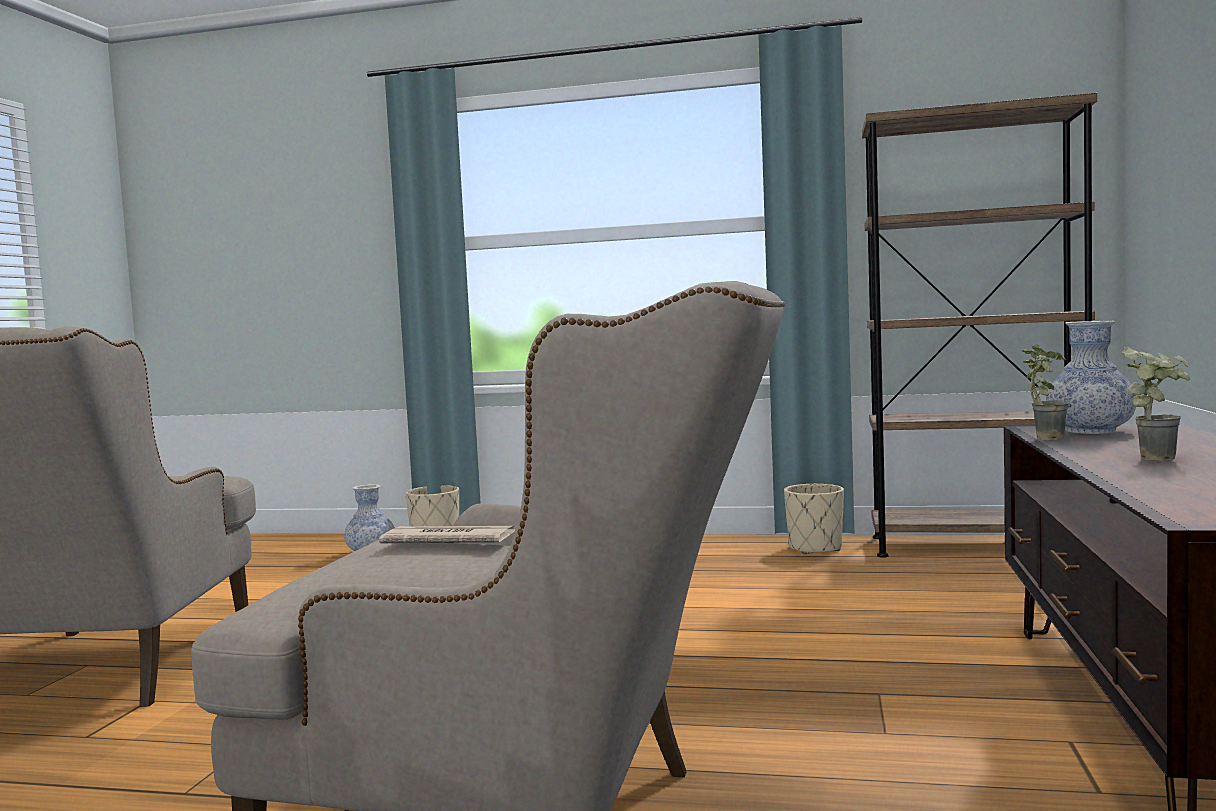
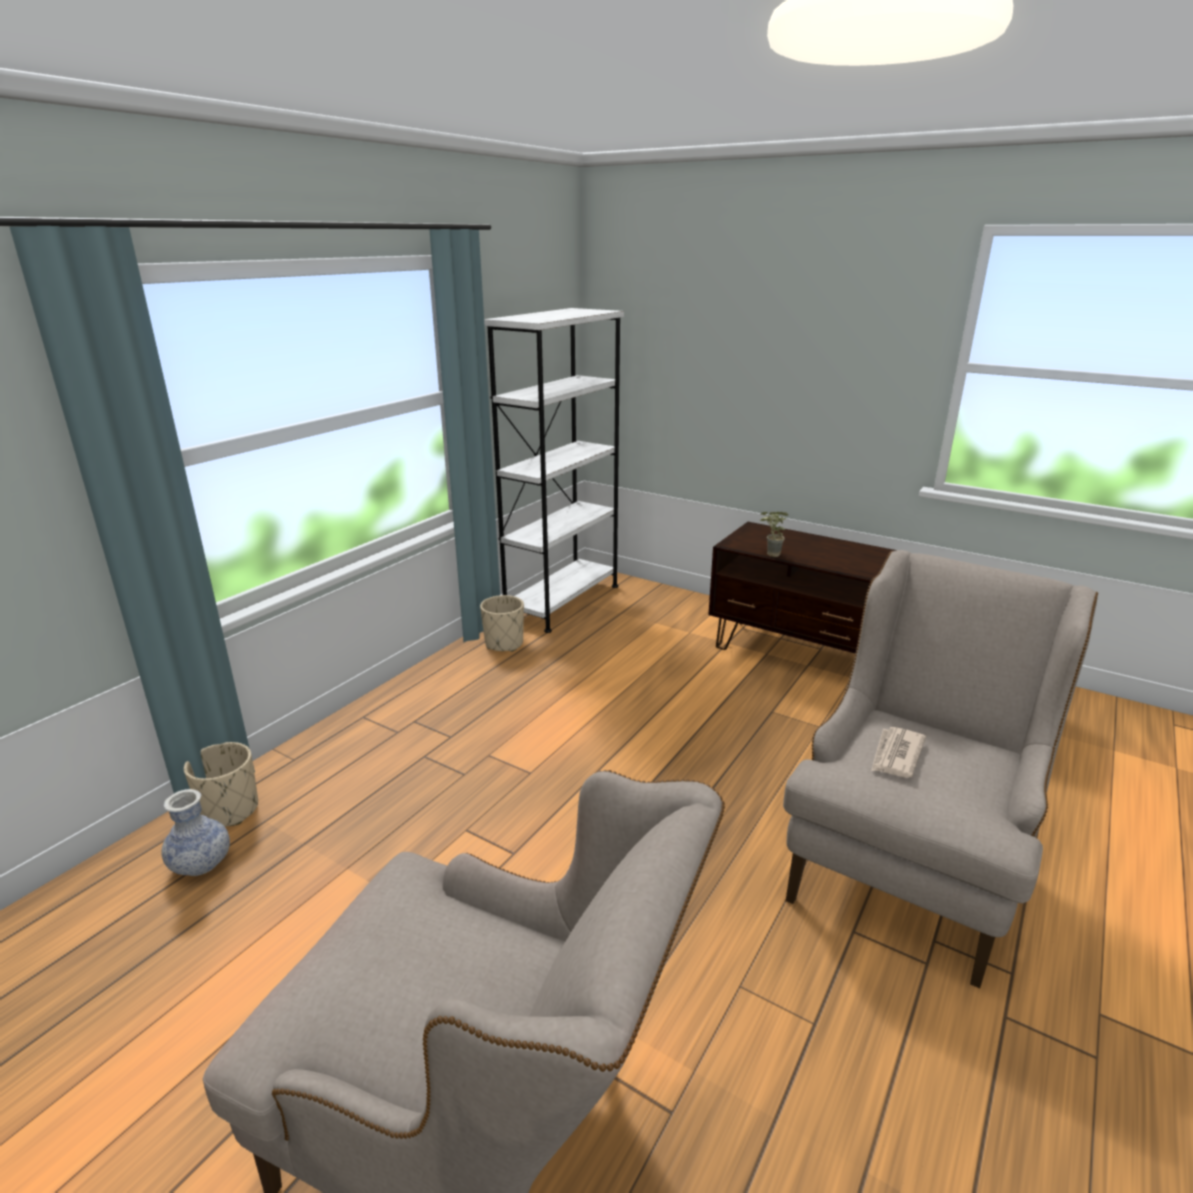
camera: 70 degrees left, 20 degrees up
(977, 547) = (562, 601): brown bookcase -> white bookcase
(1090, 431) = (759, 542): vase -> none
(1159, 458) = (851, 559): potted plant -> none

